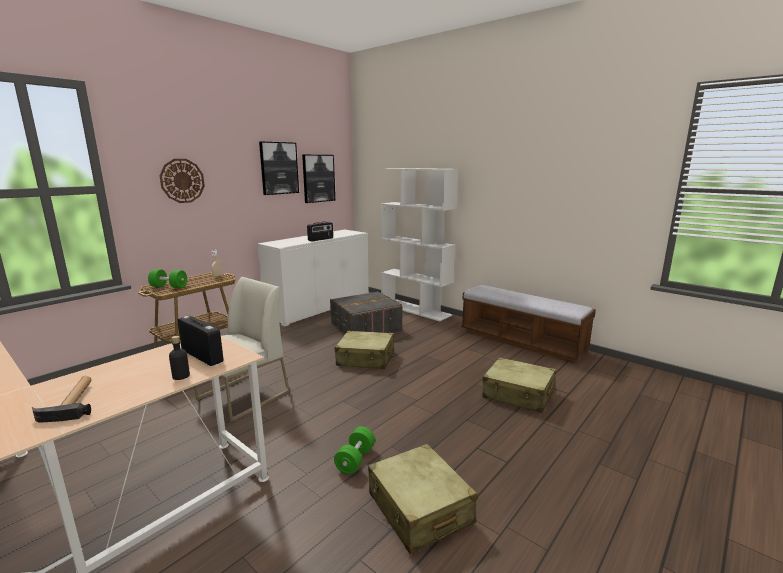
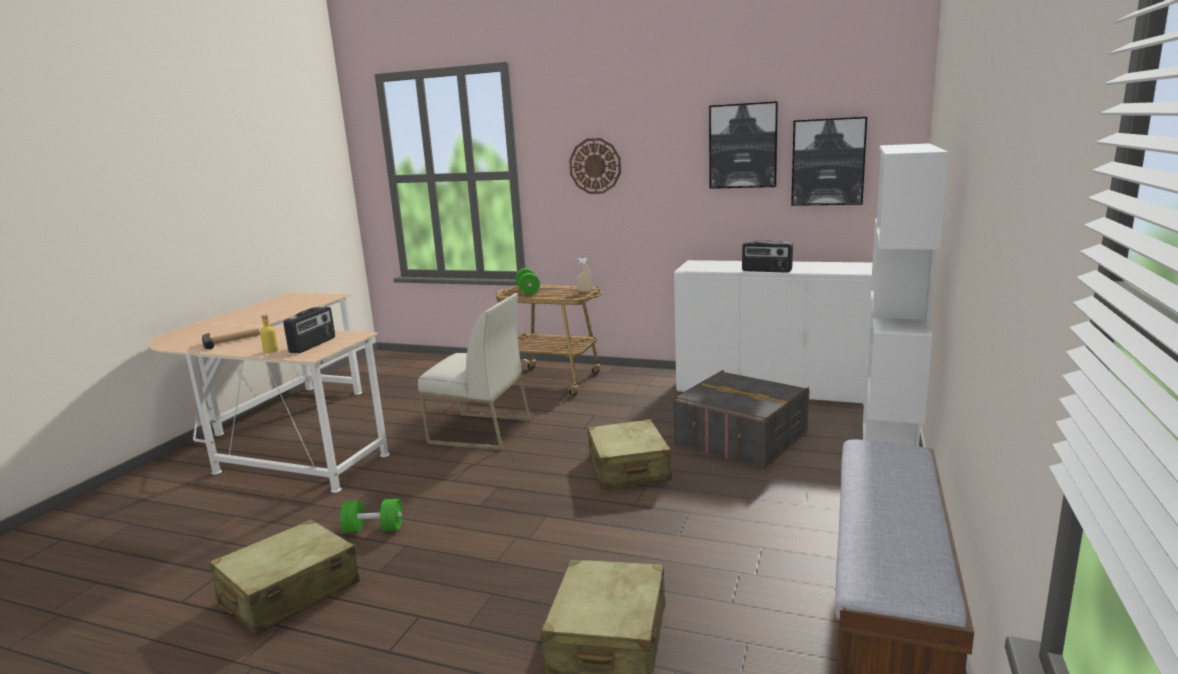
camera: 70 degrees right, 0 degrees up
(181, 376) = (271, 351): black bottle -> yellow bottle

